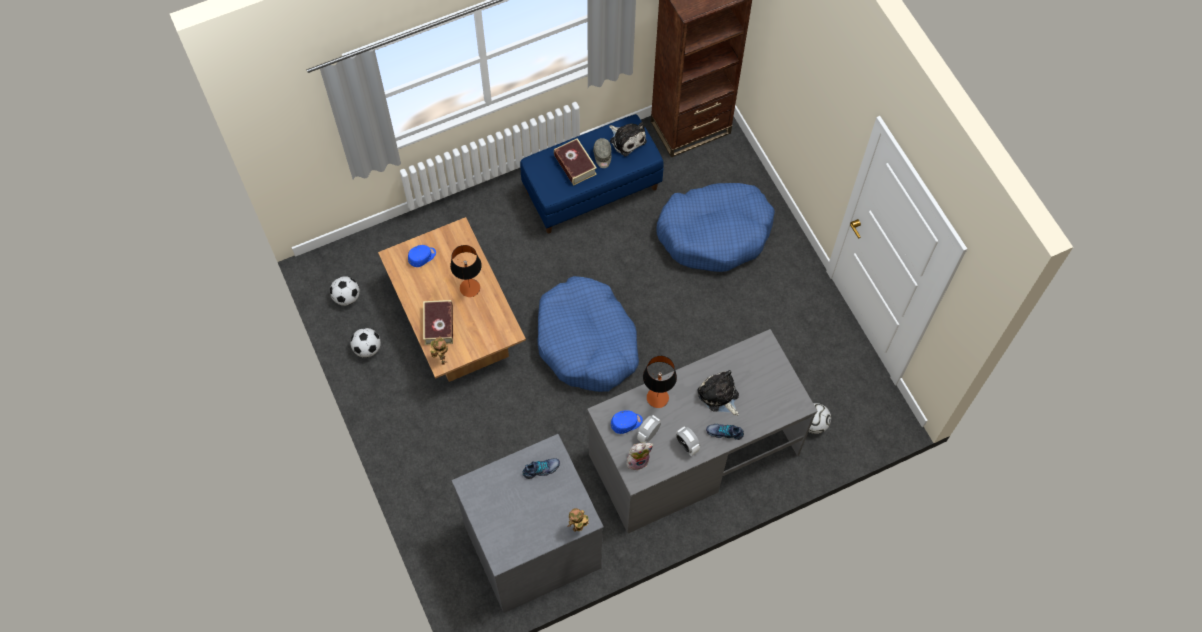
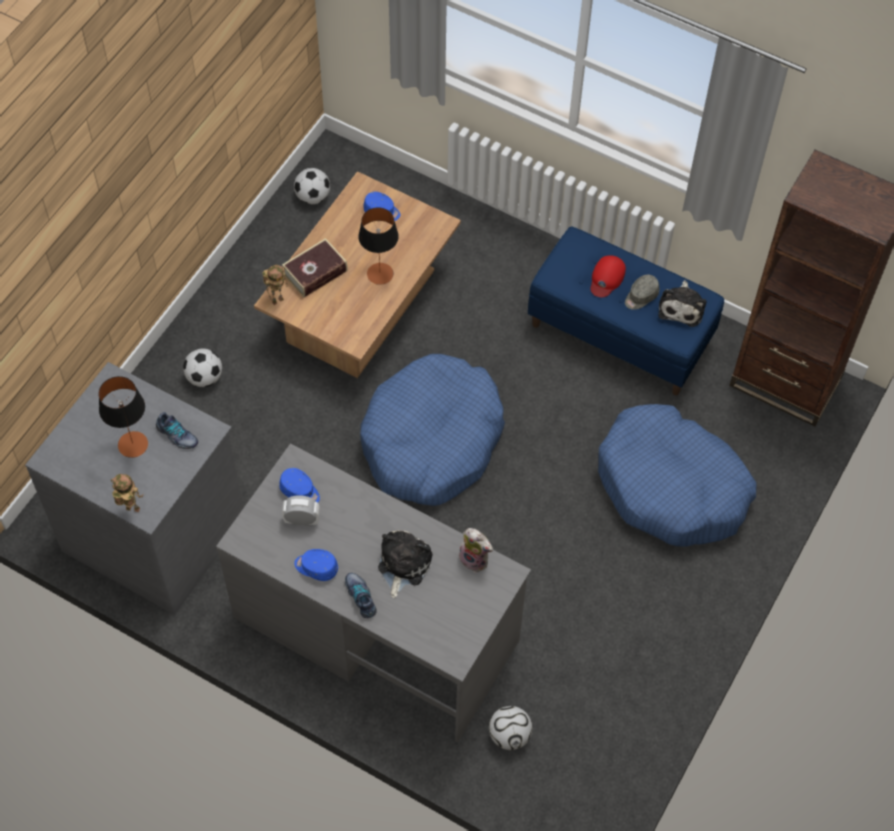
camera: 55 degrees right, 5 degrees down
(367, 348) = (269, 249): football -> football (204, 377)
(575, 165) = (606, 278): book -> red cap
(638, 460) = (263, 528): plush toy -> plush toy (475, 559)
(657, 397) = (354, 503): table lamp -> table lamp (133, 444)
(687, 446) = (316, 567): alarm clock -> blue cap

